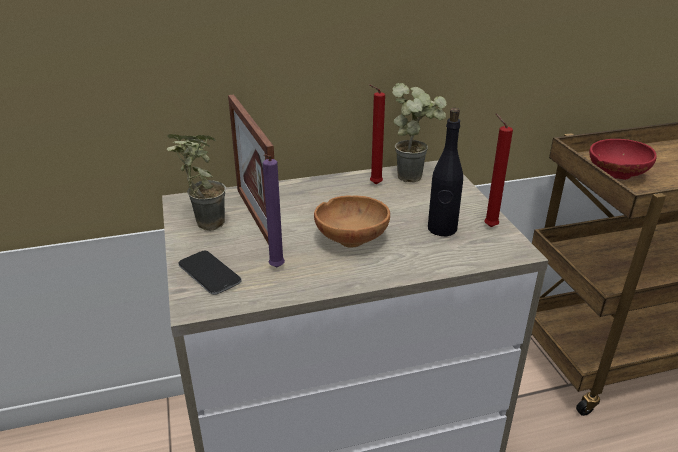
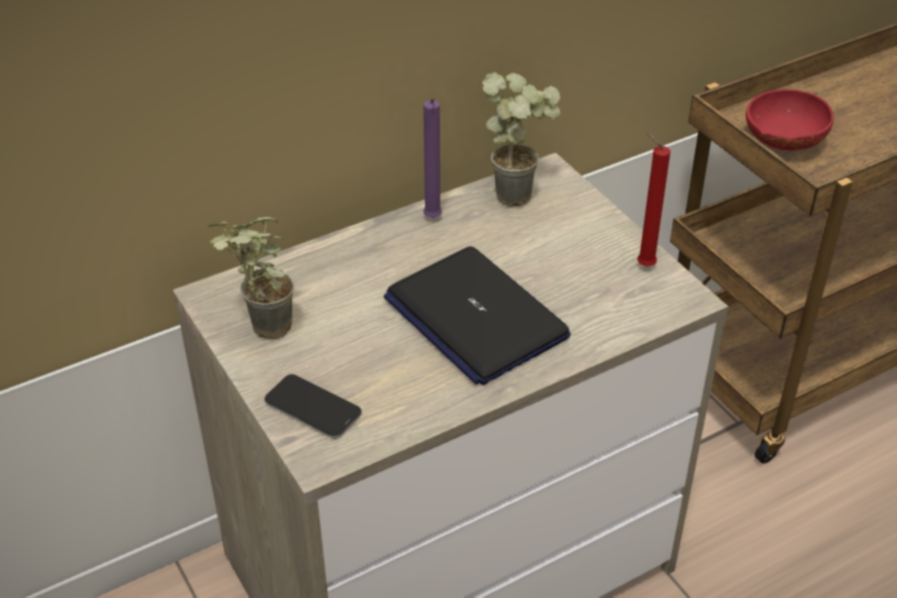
camera: 15 degrees left, 10 degrees up
(257, 219) = (333, 308): picture frame -> none
(275, 268) = (396, 384): purple candle -> purple candle (432, 220)
(352, 238) = (474, 317): brown bowl -> laptop
(374, 184) = (469, 218): red candle -> none
(442, 229) = (585, 281): black bottle -> none

